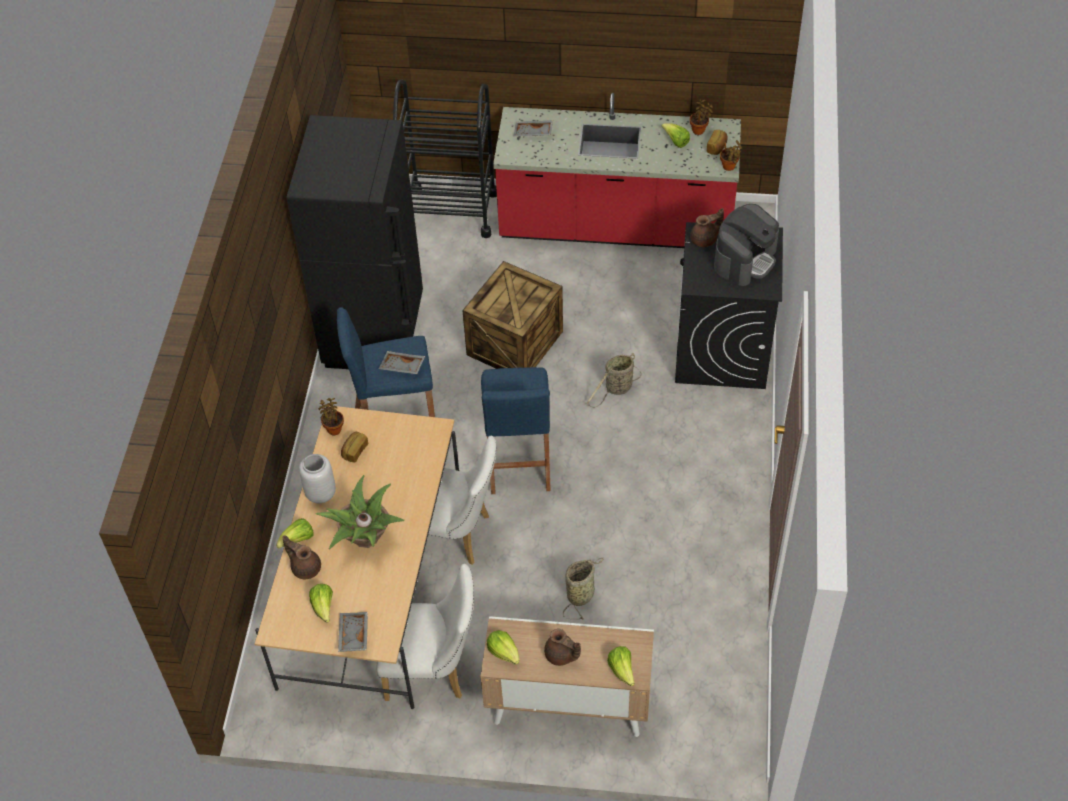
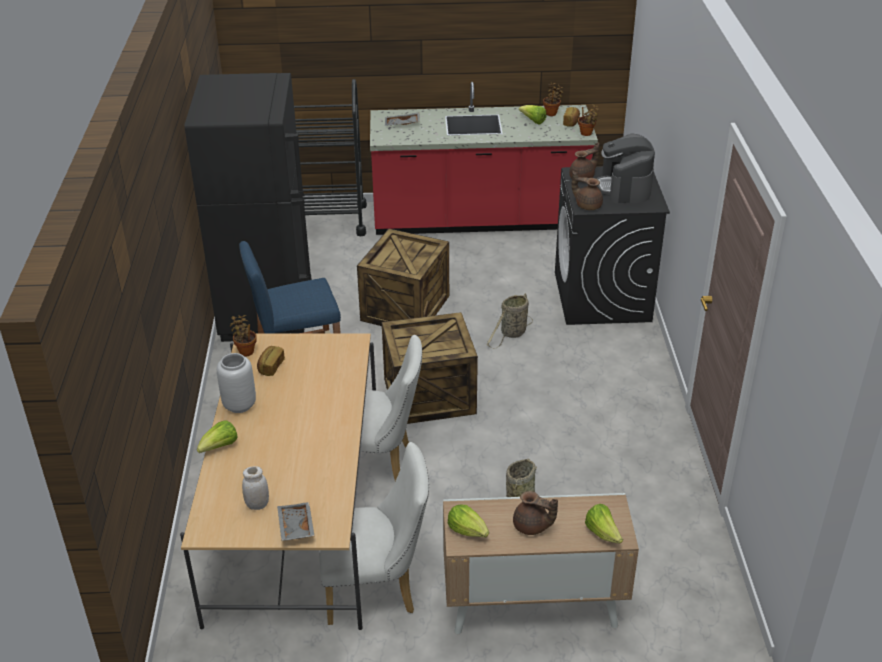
camera: 10 degrees left, 15 degrees down
(305, 567) = (231, 470): brown teapot -> brown teapot (587, 205)
(323, 607) = (257, 505): lettuce -> white jar
(365, 538) = (294, 438): potted plant -> none
(402, 367) = (308, 300): grey tray -> none
(518, 460) = (429, 397): blue stool -> crate
(745, 259) = (624, 187): coffee machine -> coffee machine turned 150 degrees clockwise

